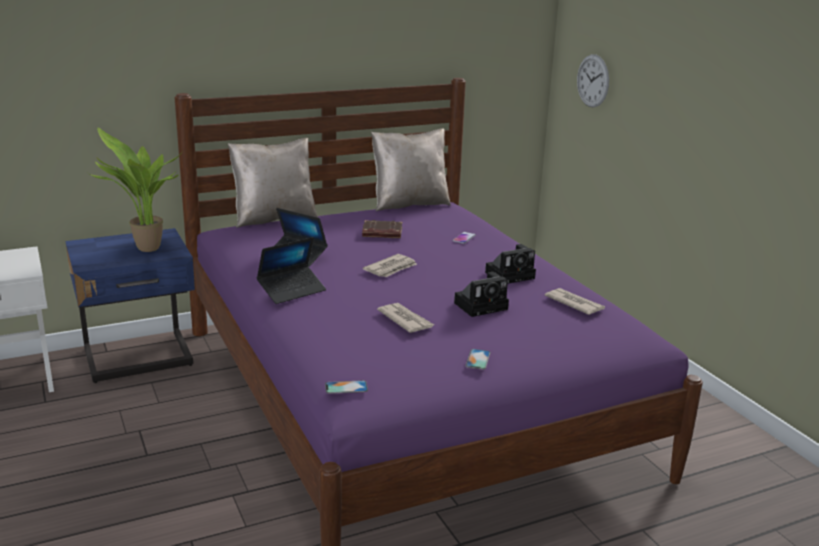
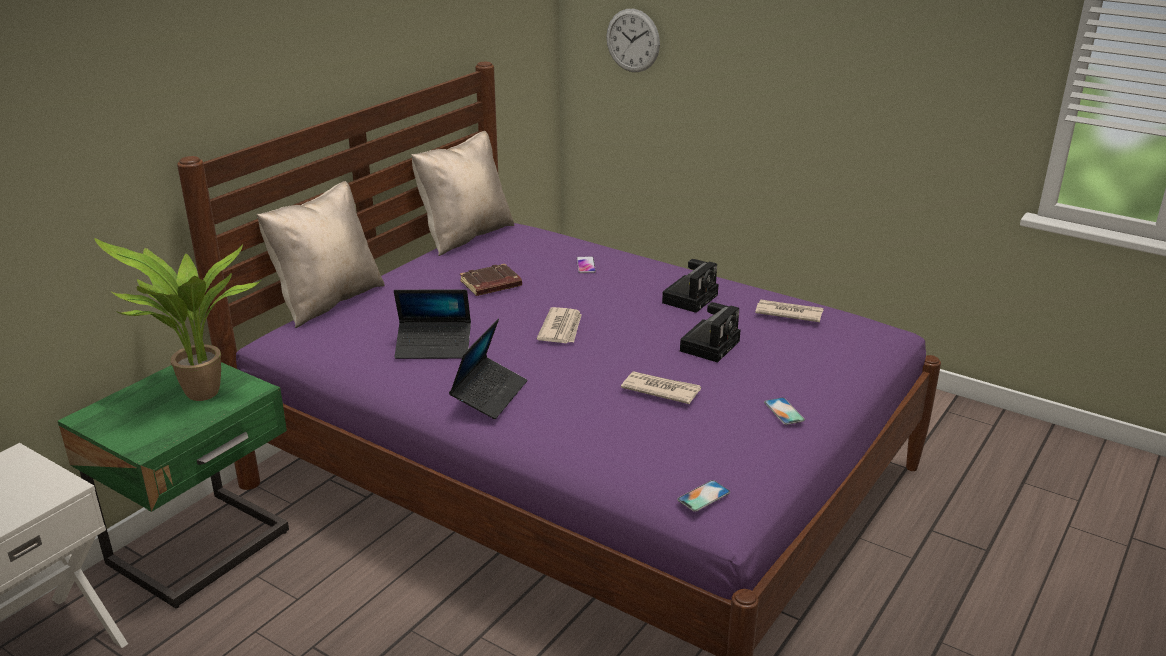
camera: 30 degrees left, 5 degrees up
(139, 359) = (204, 550): blue nightstand -> green nightstand

